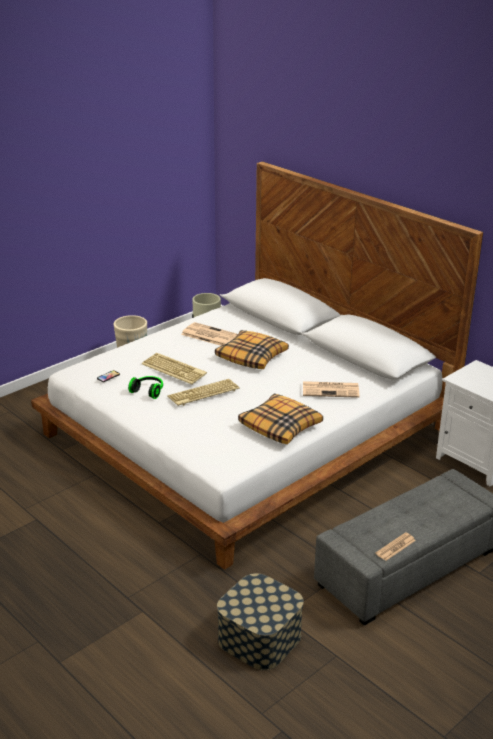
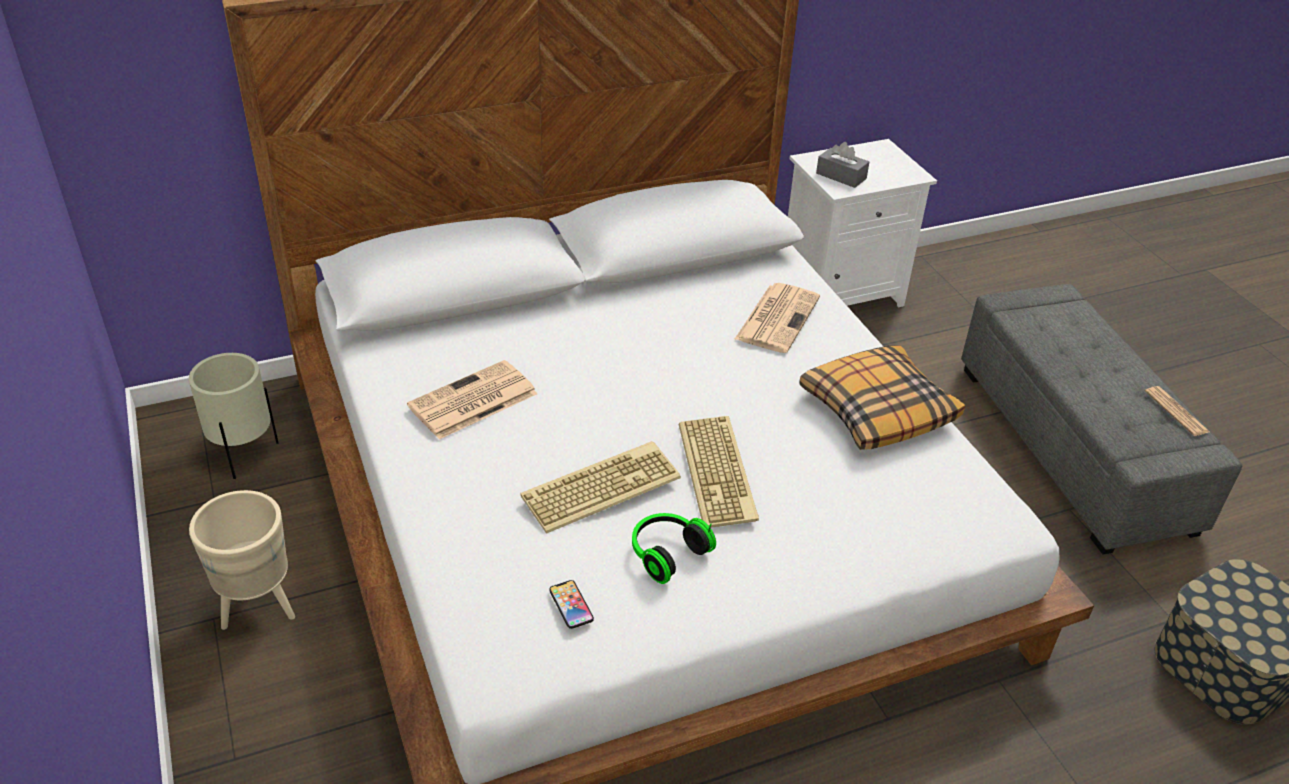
camera: 70 degrees left, 10 degrees up
(252, 357) = (602, 370): pillow -> none
(471, 377) = (841, 176): none -> grey tissue box

